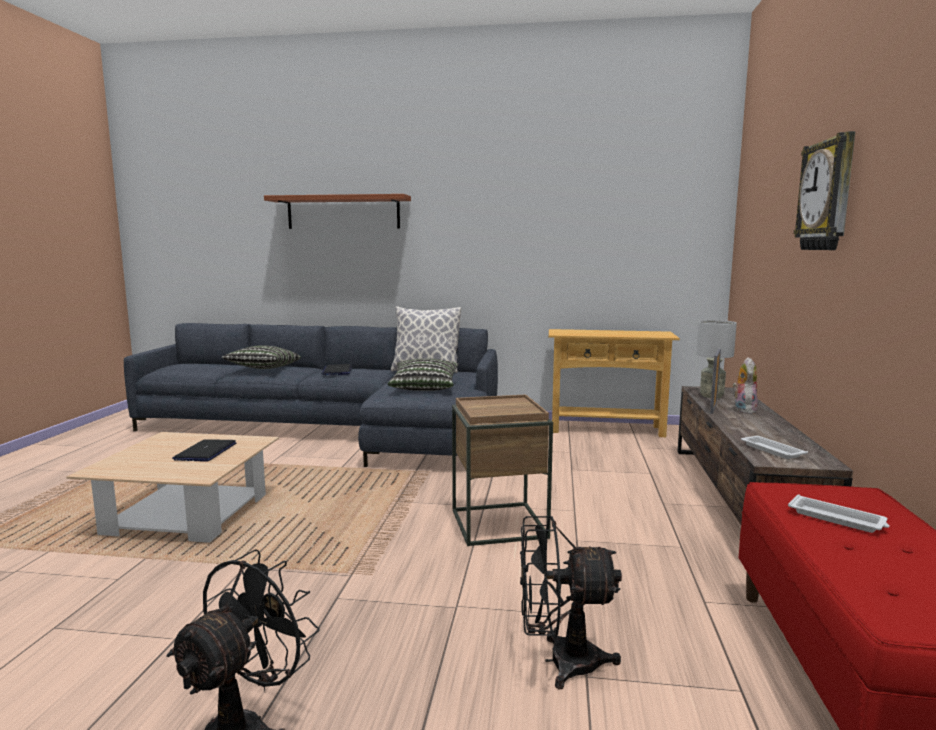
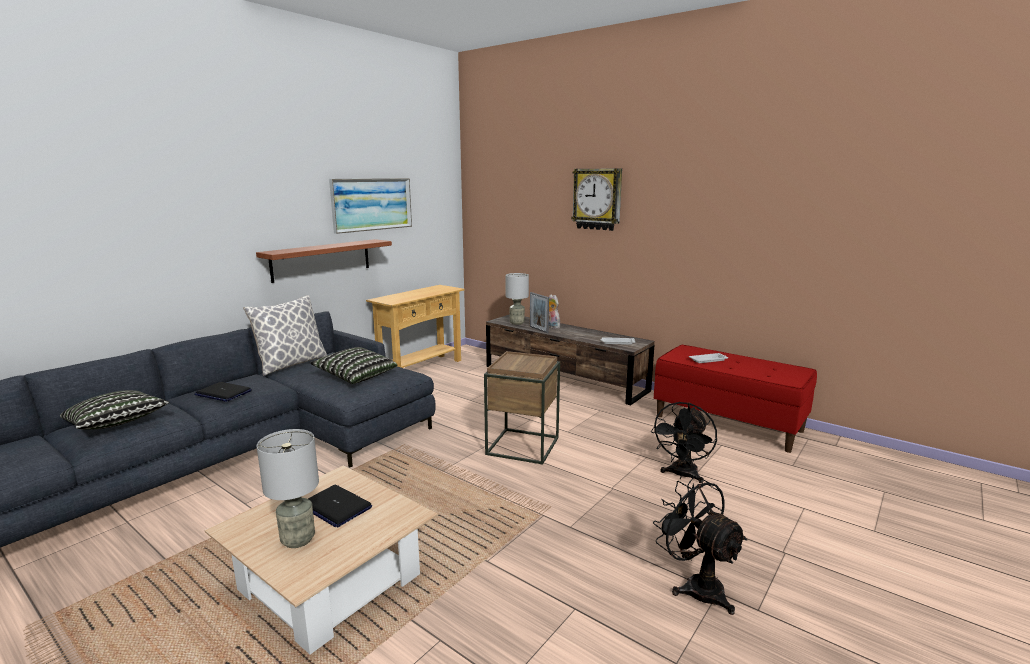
camera: 60 degrees left, 5 degrees up
(153, 454) = (297, 539): none -> grey table lamp
(343, 212) = (139, 204): shelf -> shelf (322, 260)
(574, 220) = (372, 204): none -> picture

